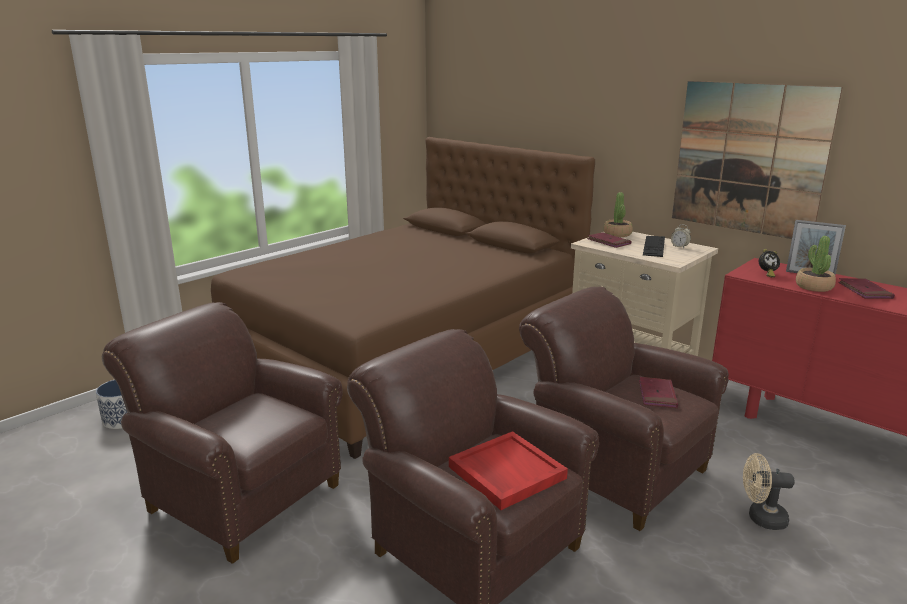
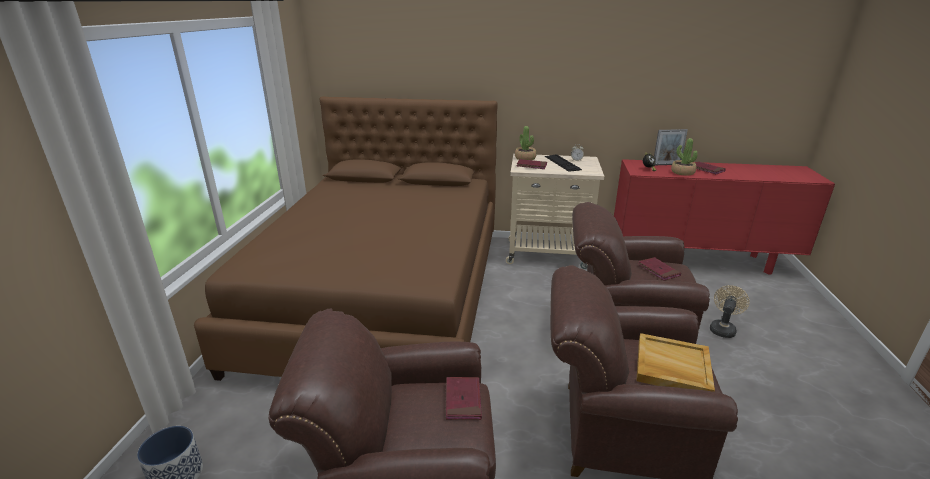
camera: 35 degrees left, 5 degrees up
(284, 419) = (463, 400): none -> red book
(505, 472) = (672, 367): red tray -> beige tray
(748, 159) = (615, 91): picture -> none
(761, 518) = (722, 328): beige fan -> beige fan turned 150 degrees clockwise

